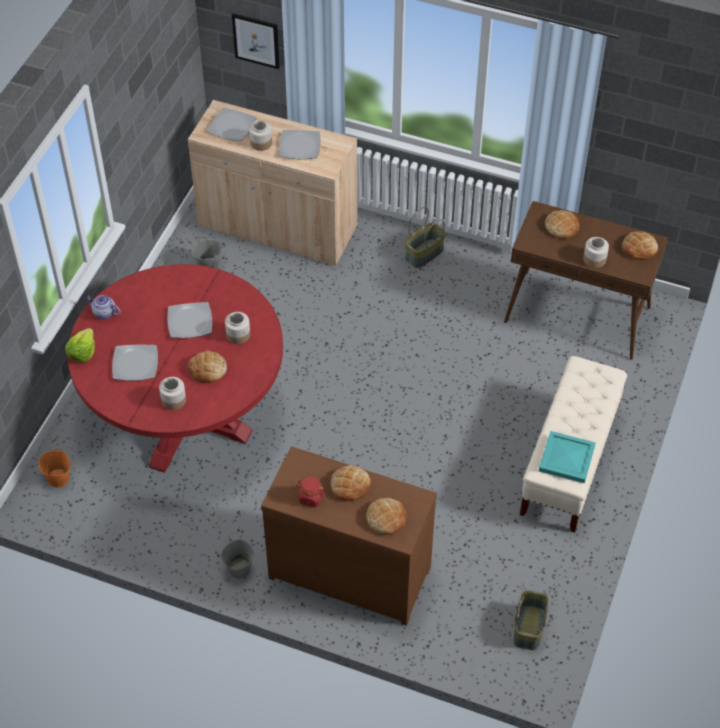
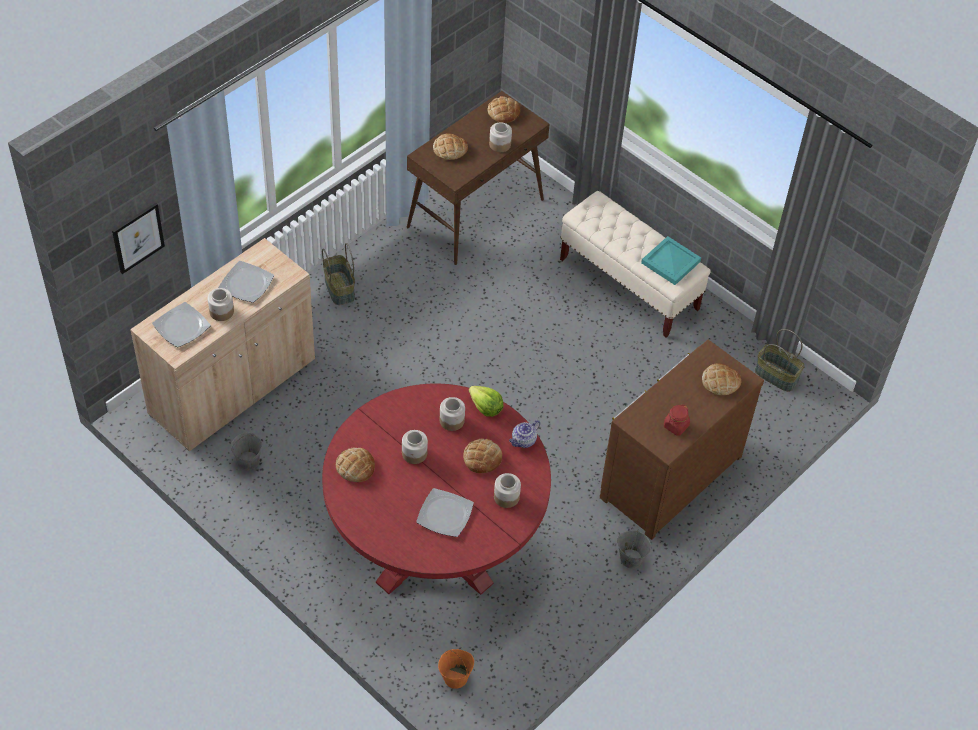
camera: 70 degrees left, 0 degrees up
(82, 352) = (405, 554): lettuce -> lettuce (485, 407)
(104, 313) = (363, 521): teapot -> teapot (523, 441)
(189, 322) = (414, 454): plate -> jar
(350, 485) = (675, 394): bread -> bread (355, 467)

